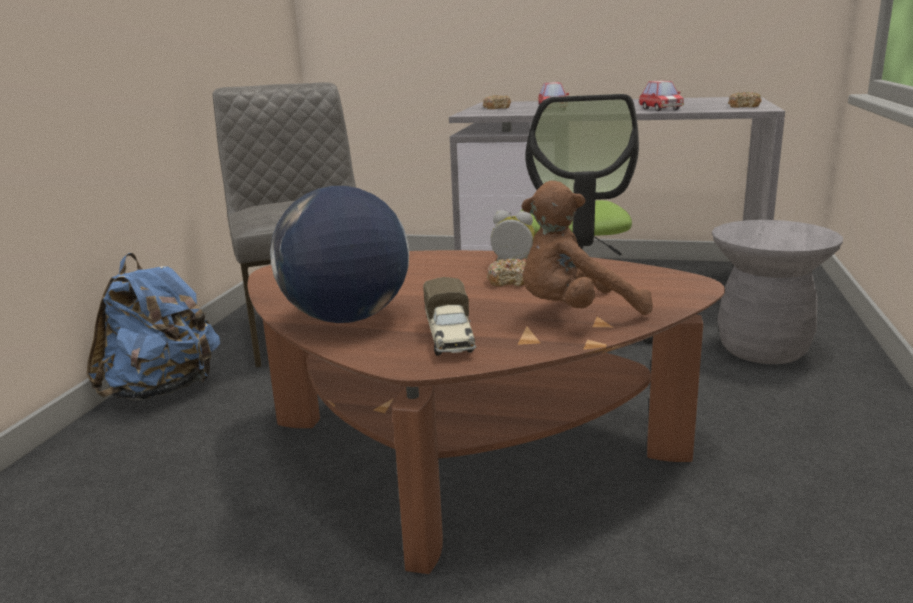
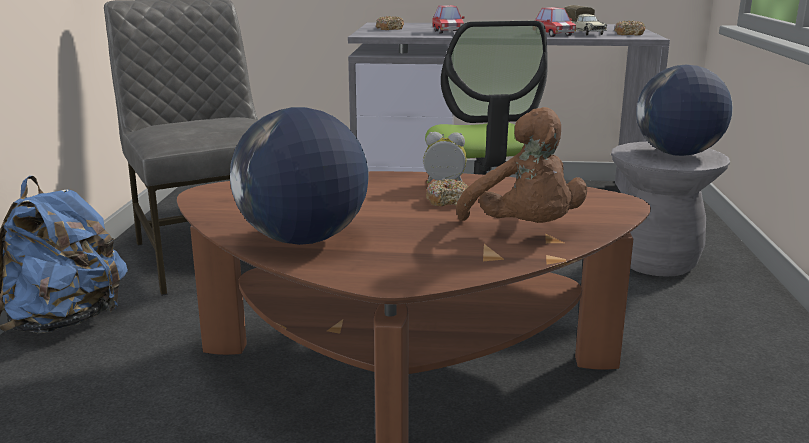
camera: 10 degrees left, 0 degrees up
(450, 339) = (416, 257): toy truck -> toy truck (584, 33)
(575, 313) = (524, 230): brown plush toy -> brown plush toy turned 90 degrees counterclockwise
(785, 233) = (677, 154): none -> globe

